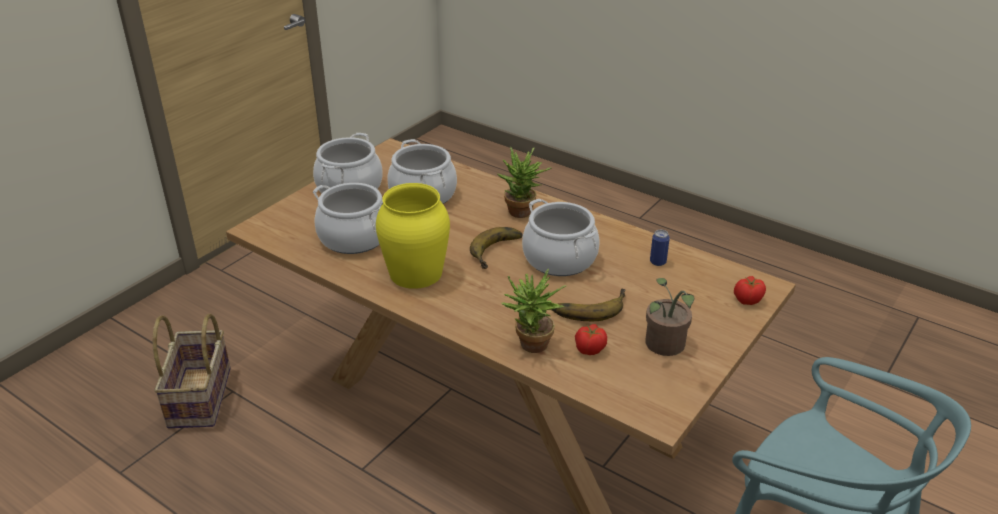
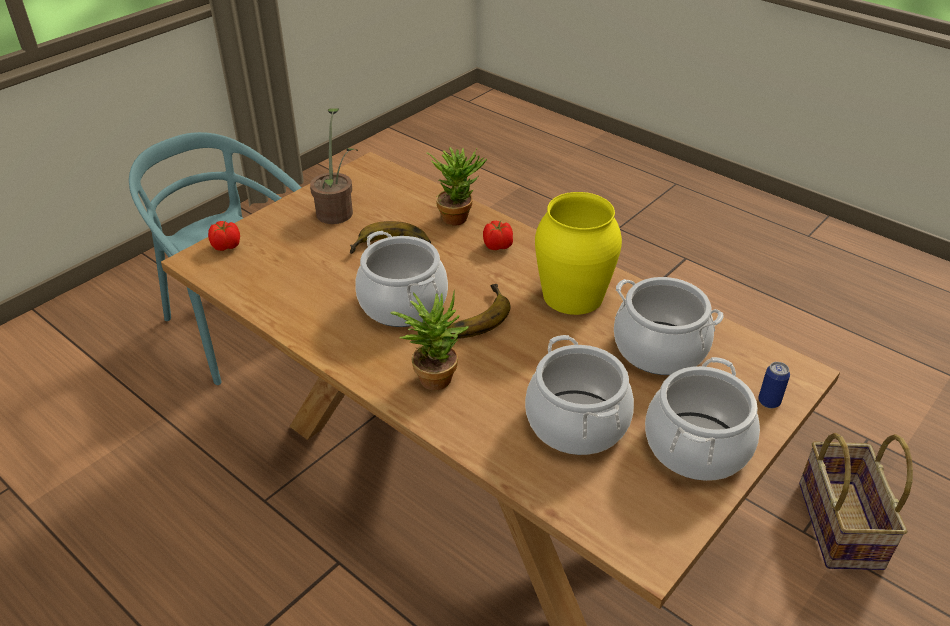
camera: 175 degrees left, 5 degrees up
(589, 349) = (405, 212): tomato -> tomato (498, 246)
(658, 262) = (291, 293): can -> can (769, 401)

